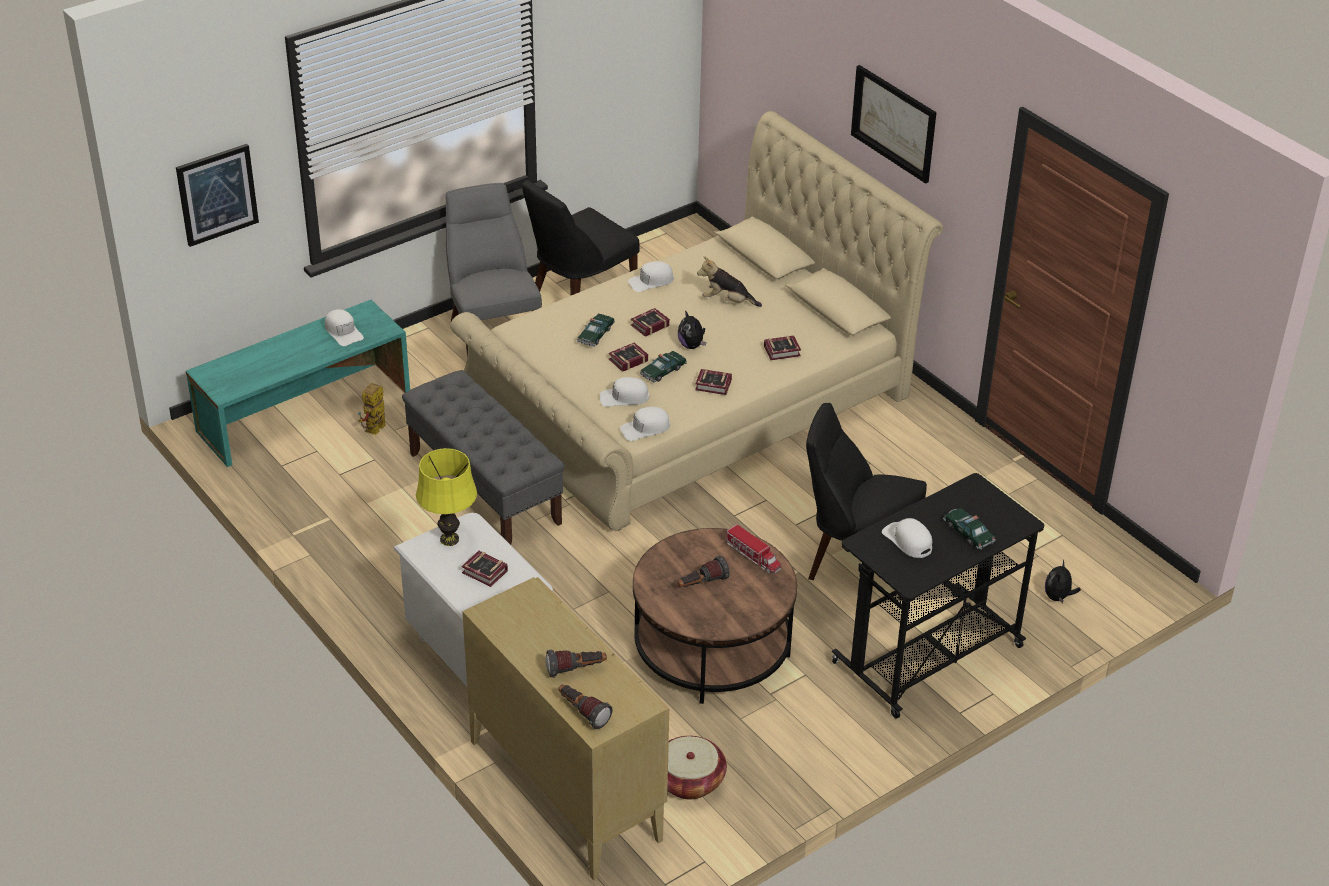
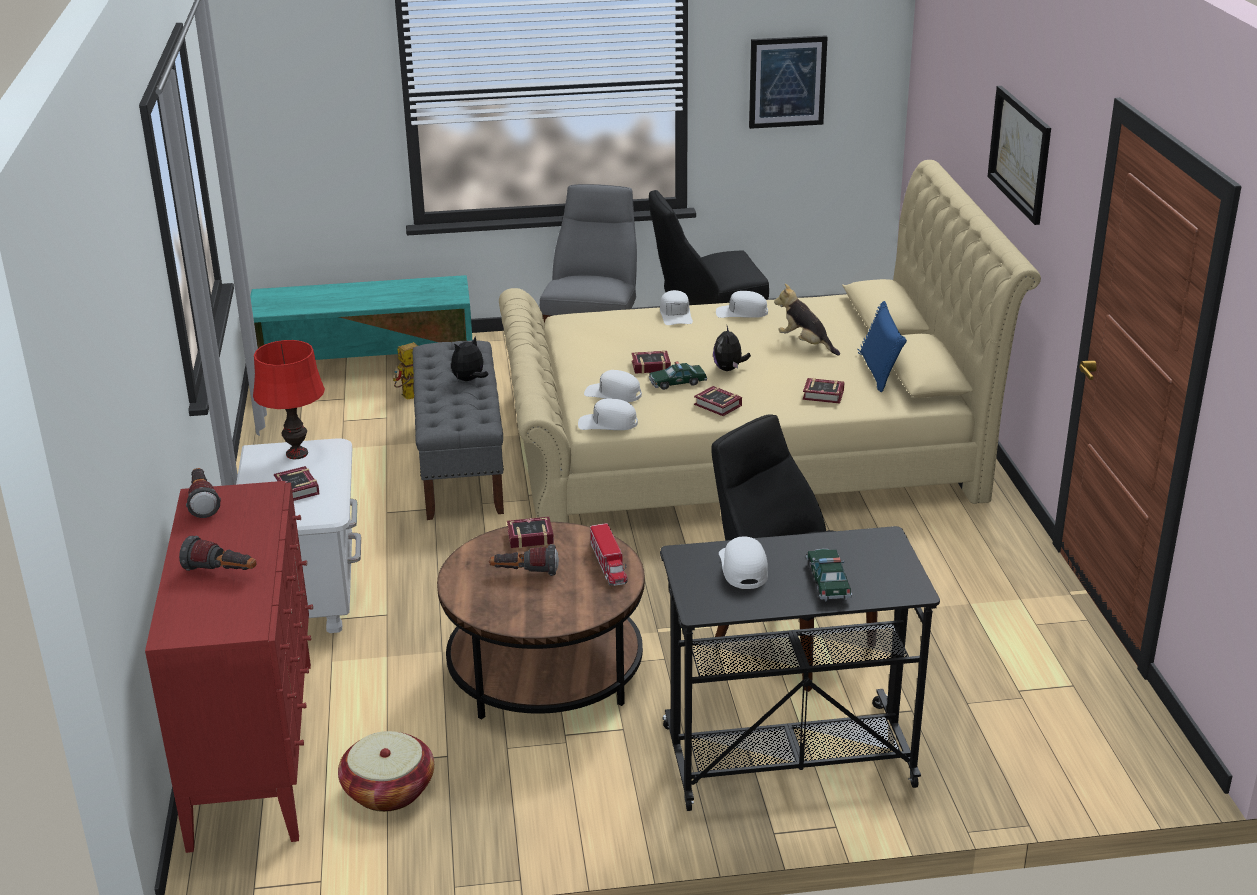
camera: 30 degrees right, 10 degrees down
(217, 194) = (308, 114): picture -> picture (787, 81)
(343, 332) = (414, 292): white cap -> white cap (676, 314)
(449, 539) = (296, 453): yellow table lamp -> red table lamp
(566, 787) = (257, 749): beige dresser -> red dresser
(582, 712) = (178, 613): flashlight -> flashlight (203, 502)
(596, 334) = (638, 339): toy car -> none
(648, 325) = (700, 344): book -> book (528, 536)
(804, 315) = (880, 372): none -> blue pillow
(1058, 597) = (1012, 749): plush toy -> plush toy (469, 380)

